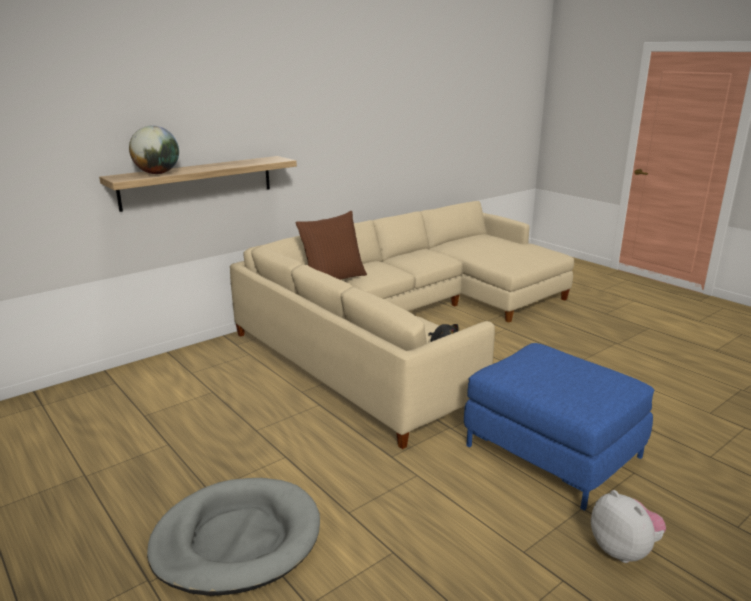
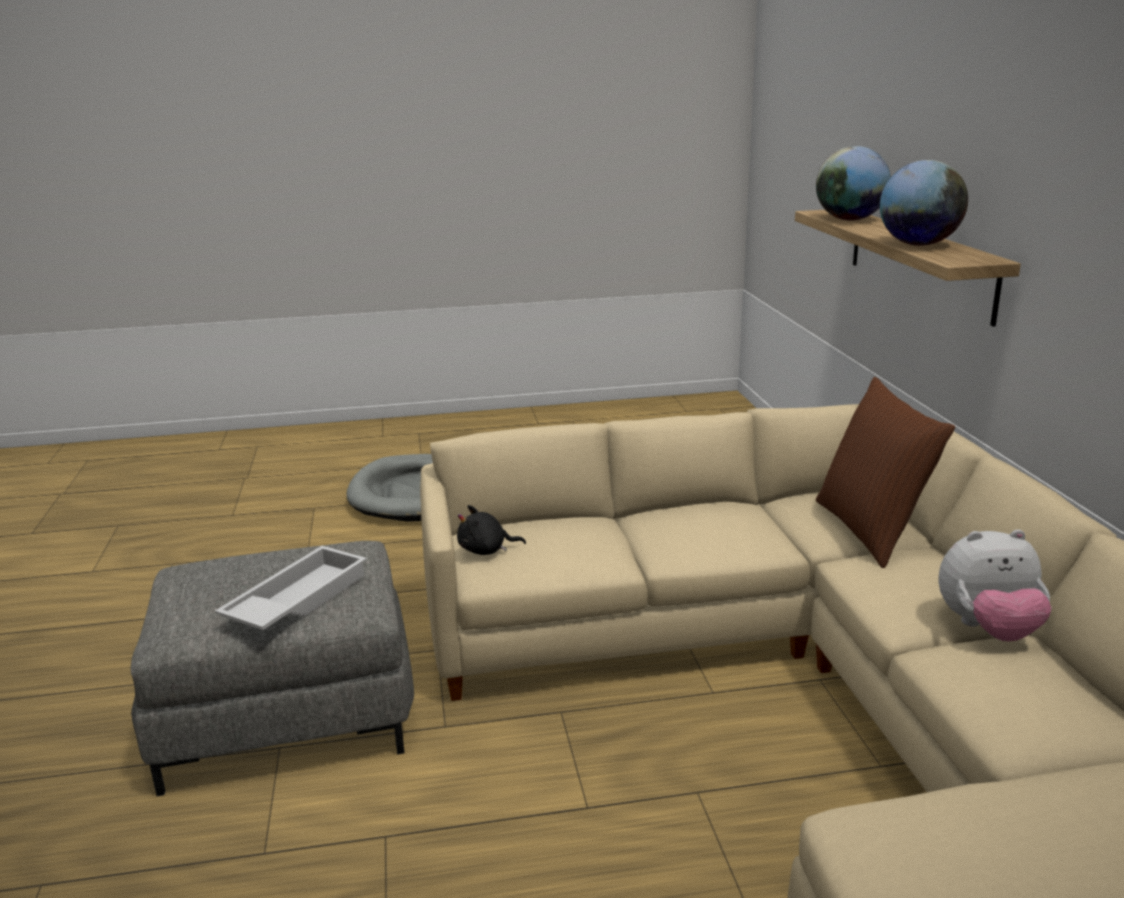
camera: 120 degrees right, 0 degrees up
(241, 163) = (918, 244): none -> globe
(553, 451) = (285, 714): blue ottoman -> grey ottoman
(558, 361) = (296, 599): none -> white tray
(623, 550) = (109, 671): plush toy -> plush toy (988, 630)

